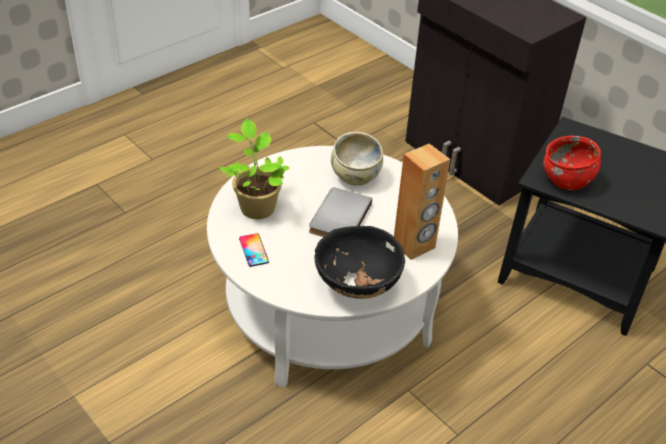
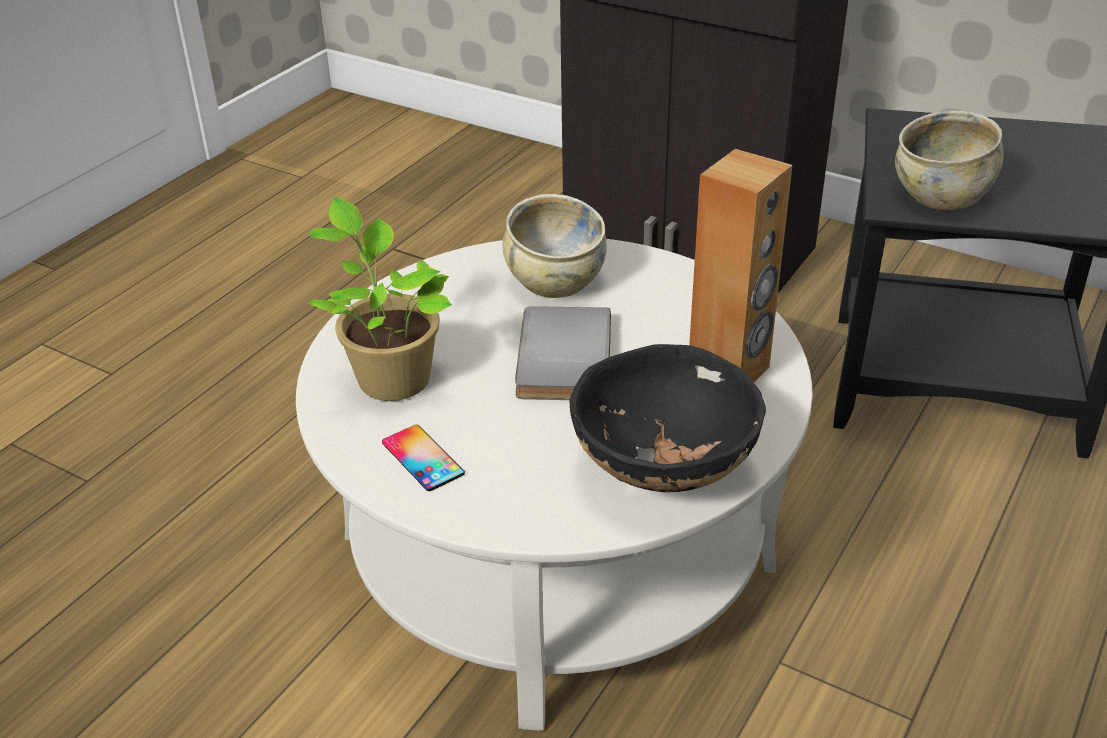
camera: 15 degrees left, 5 degrees down
(566, 179) = (941, 196): red bowl -> beige bowl

